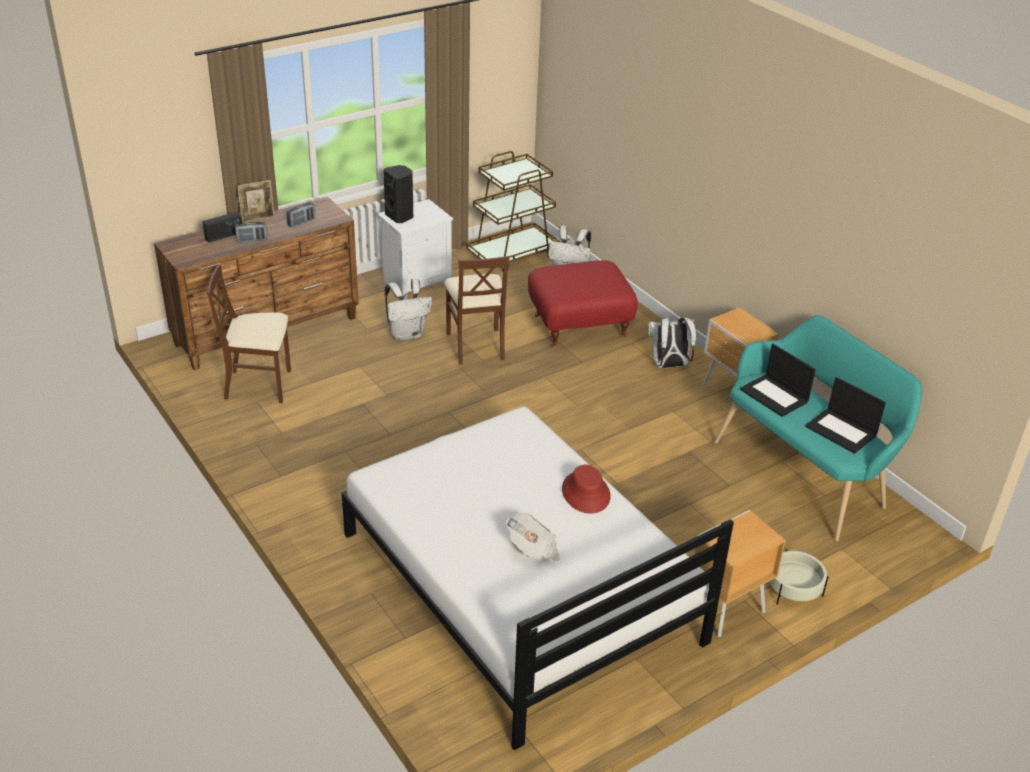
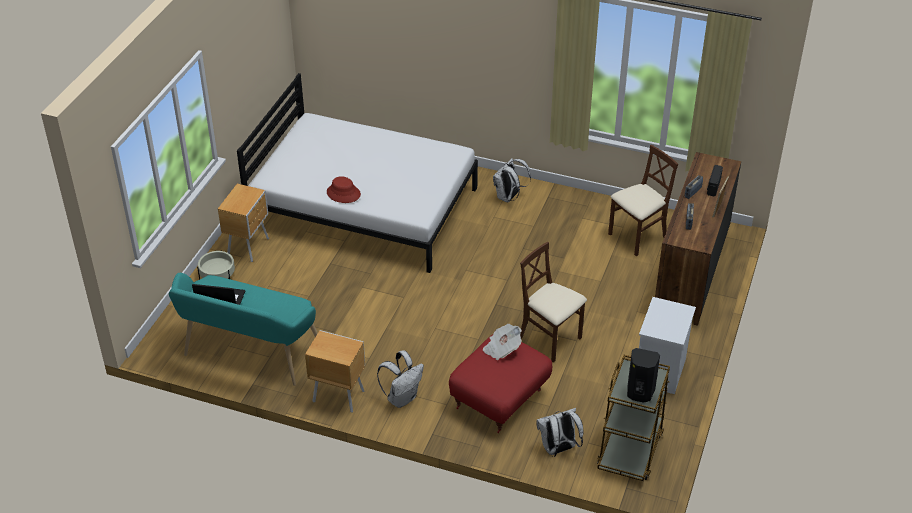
camera: 145 degrees right, 5 degrees up
(400, 216) = (675, 312): black speaker -> black speaker (639, 393)
(407, 334) = (605, 322): white backpack -> white backpack (508, 197)
(533, 549) = (344, 156): newspaper -> newspaper (502, 349)
(775, 396) = (277, 305): laptop -> none

